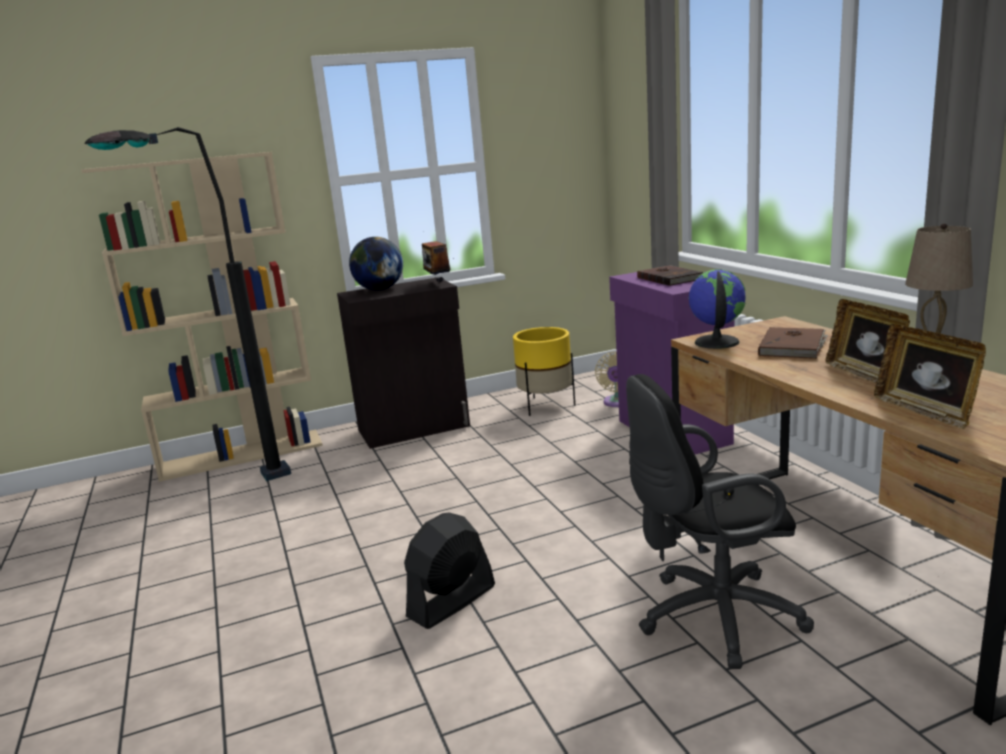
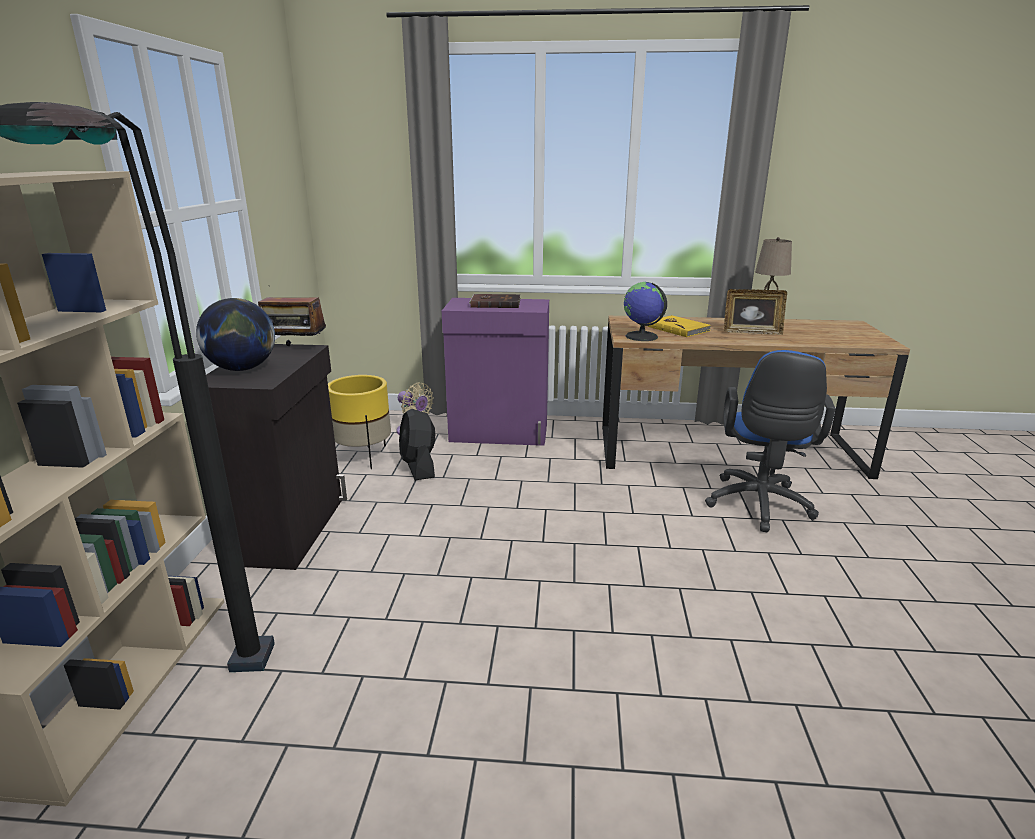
camera: 65 degrees left, 5 degrees up
(451, 601) = (675, 597): black fan -> black fan (419, 466)
(711, 617) = (758, 507): black office chair -> blue office chair
(793, 346) = (678, 328): brown book -> yellow book
(925, 411) = (820, 339): picture frame -> none

